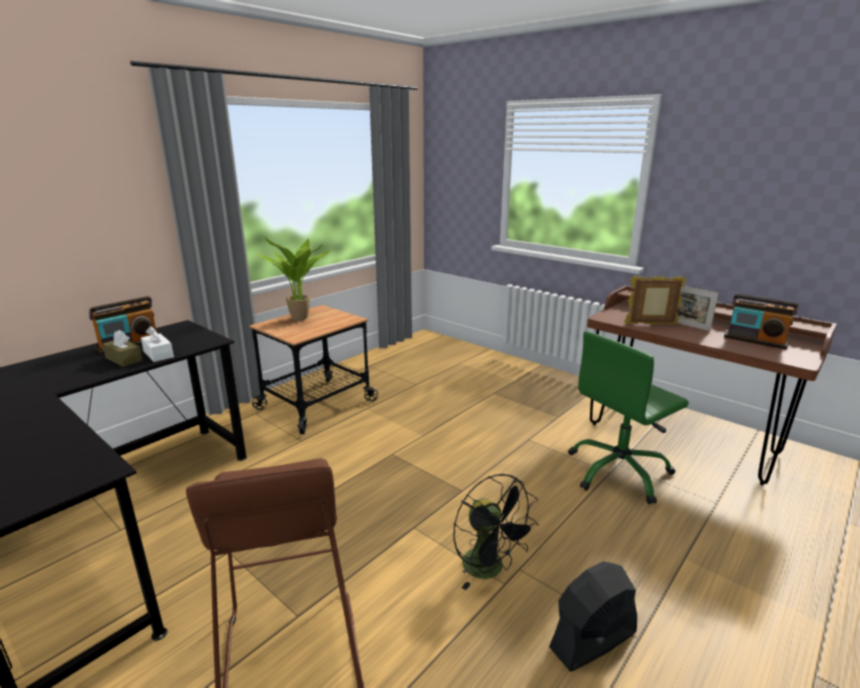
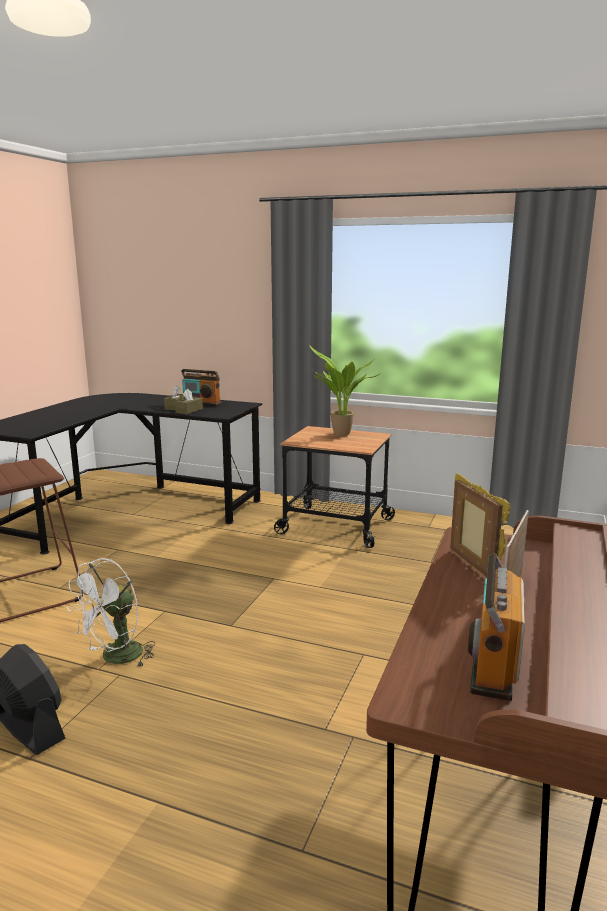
camera: 70 degrees right, 5 degrees down
(158, 354) = (189, 411): white tissue box -> brown tissue box
(490, 569) = (116, 658): black fan -> white fan
(619, 472) = (332, 738): green office chair -> none

